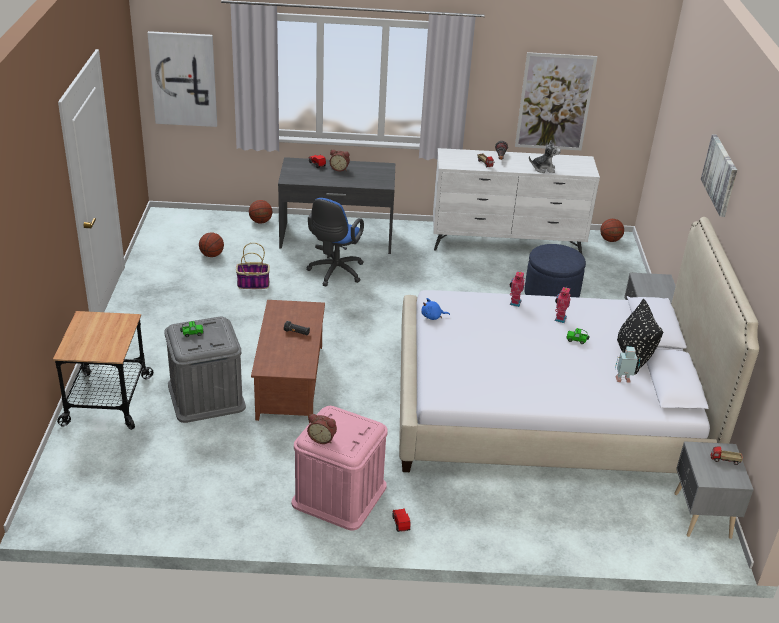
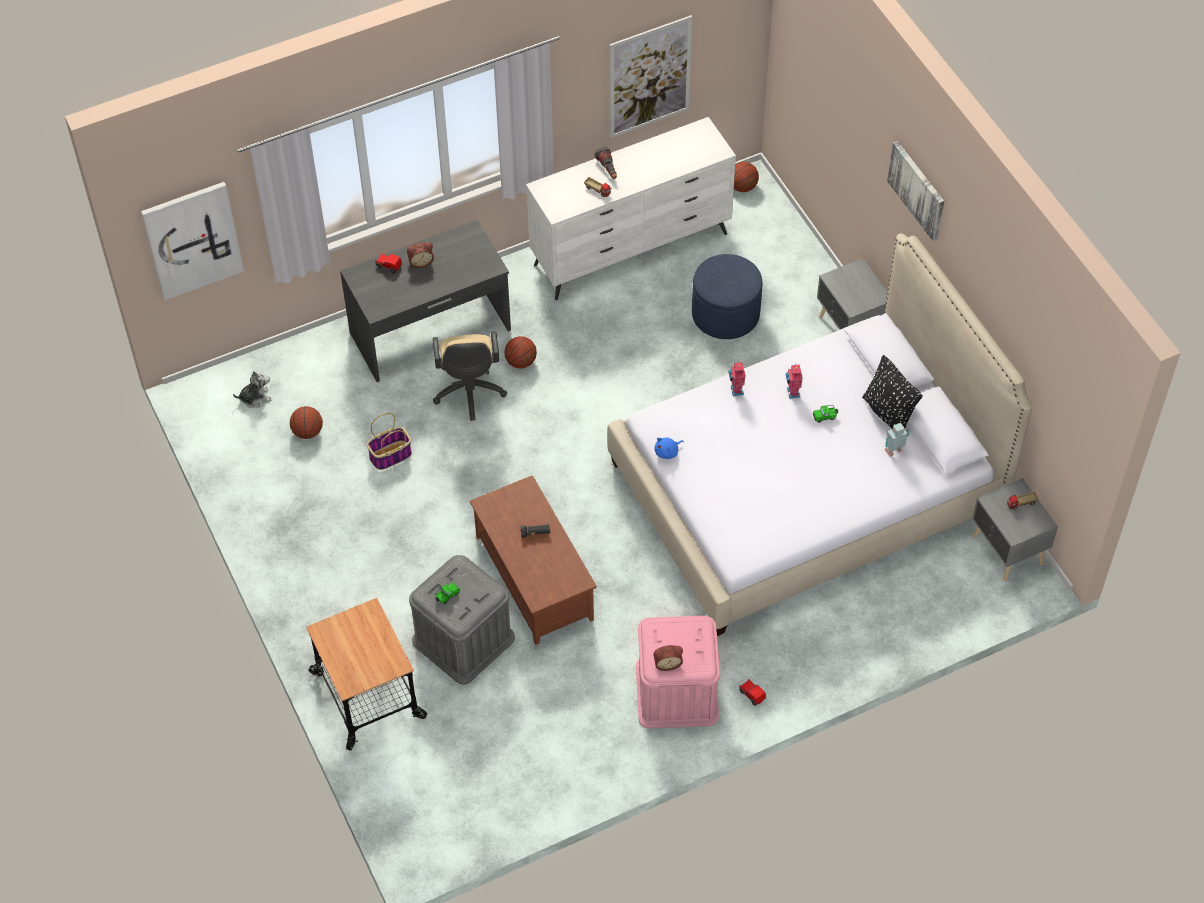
camera: 25 degrees left, 20 degrees up
(260, 222) = (321, 346): basketball -> basketball (521, 362)
(334, 273) = (469, 393): blue office chair -> beige office chair
(543, 169) = (667, 169): plush toy -> plush toy (255, 398)

